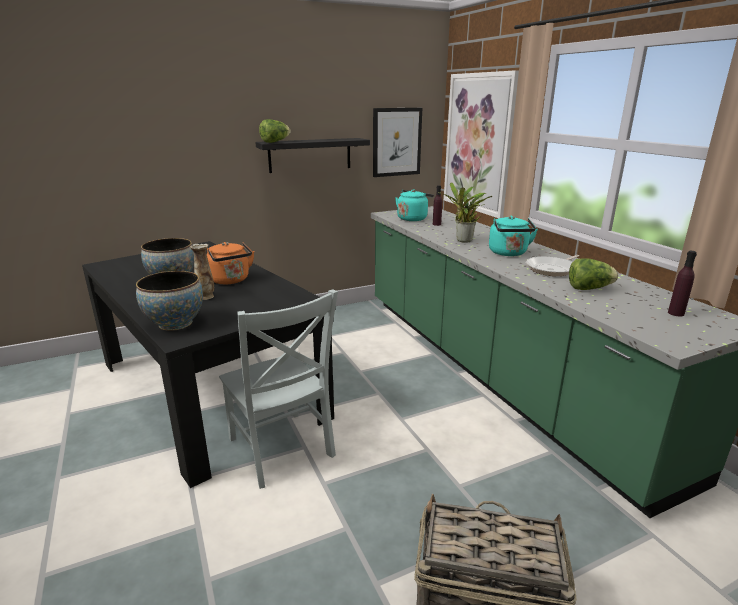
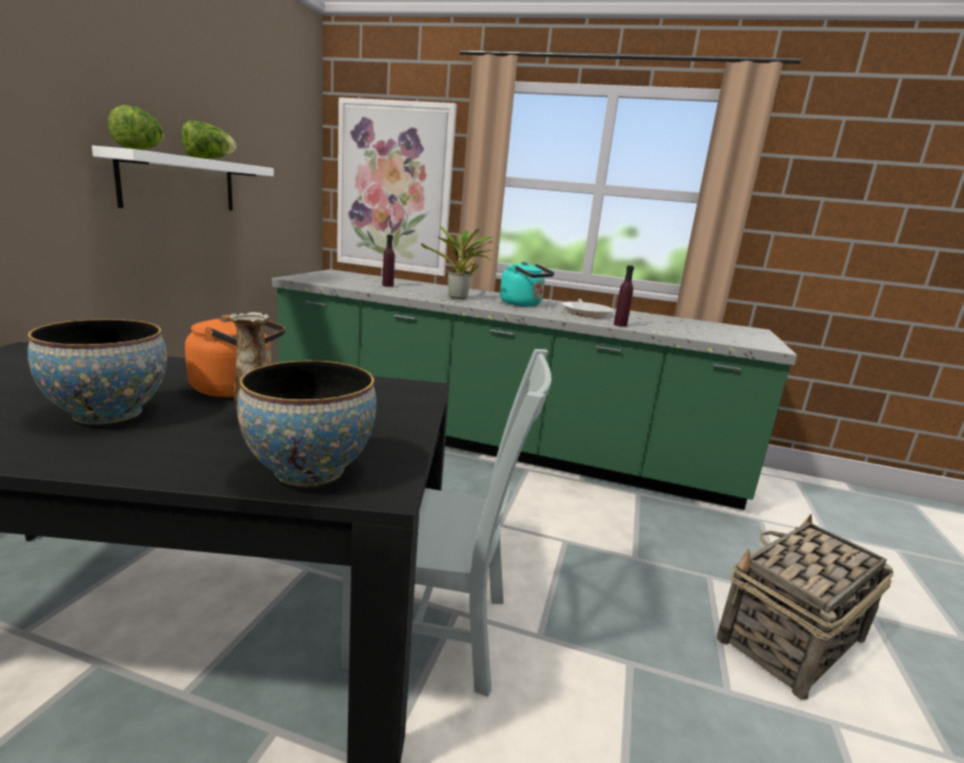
camera: 50 degrees left, 5 degrees down
(310, 155) = (179, 183): black shelf -> white shelf
(396, 142) = (281, 179): picture -> none
(413, 218) = (345, 281): turquoise kettle -> none
(588, 288) = (644, 322): lettuce -> lettuce (208, 159)
(676, 313) = (721, 329): purple bottle -> purple bottle (620, 325)

